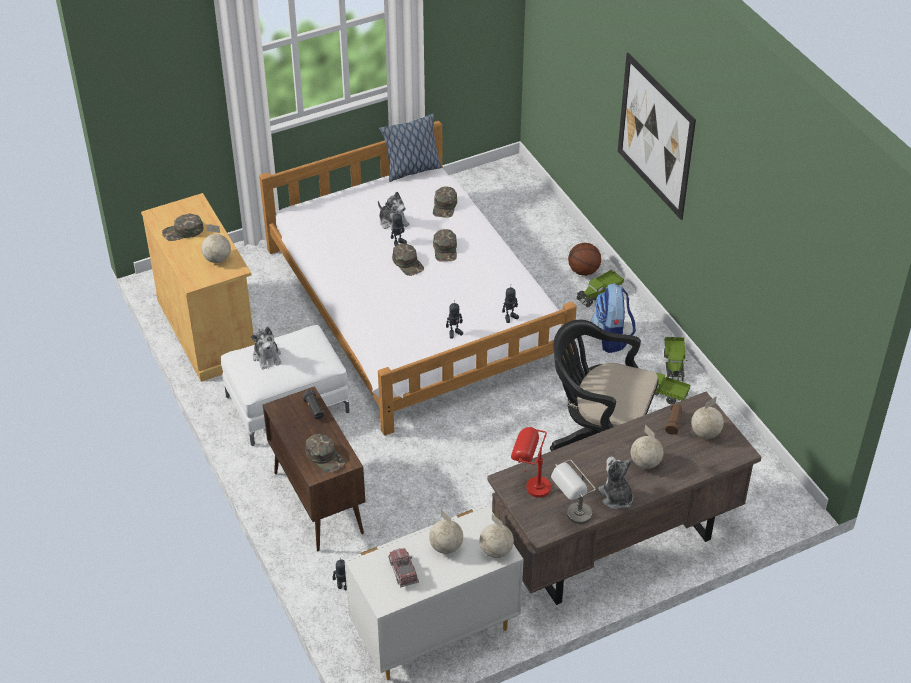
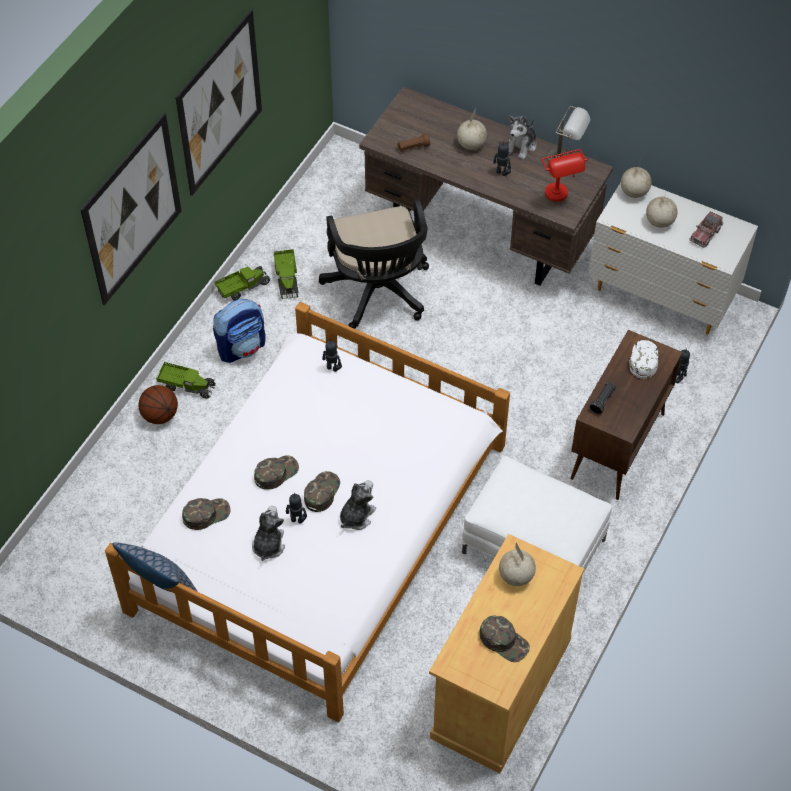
camera: 125 degrees left, 10 degrees up
(267, 356) = (549, 519): plush toy -> plush toy (356, 516)
(325, 456) = (643, 360): green cap -> white cap
(454, 333) = (388, 398): toy robot -> toy robot (501, 172)
(706, 433) = (407, 125): globe -> none
(735, 216) = (220, 103): none -> picture

